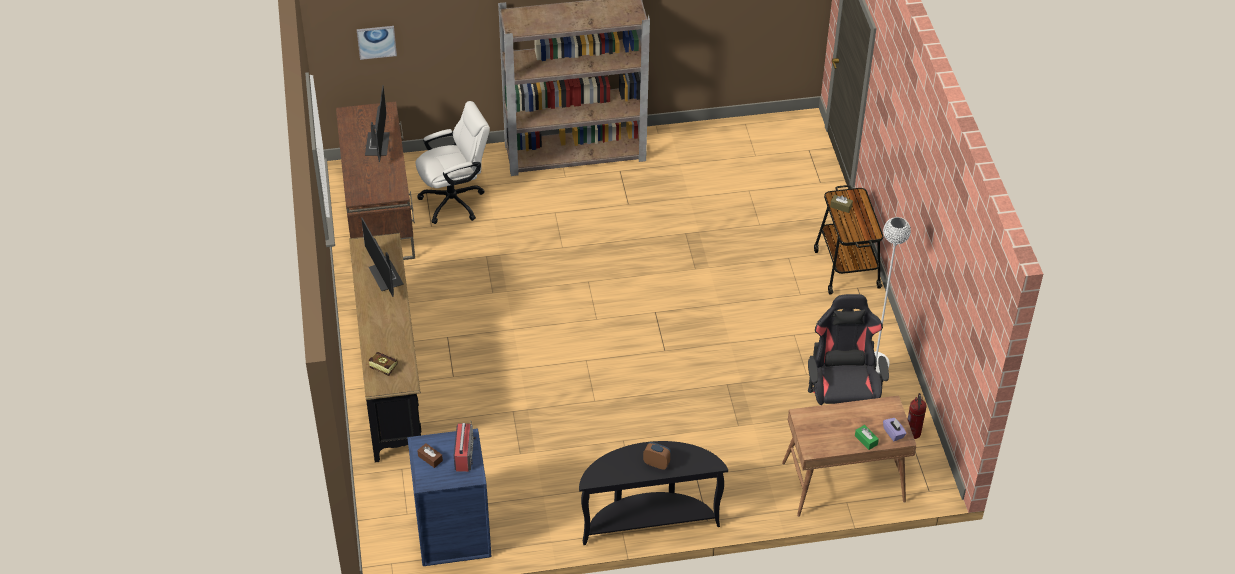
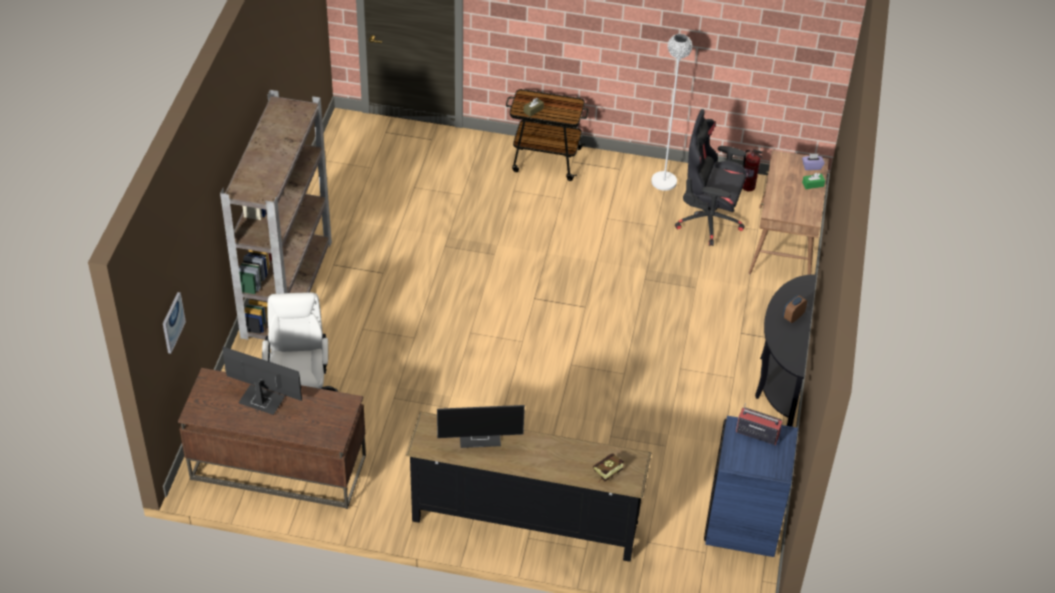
camera: 70 degrees left, 0 degrees up
(430, 458) = (752, 460): brown tissue box -> none

